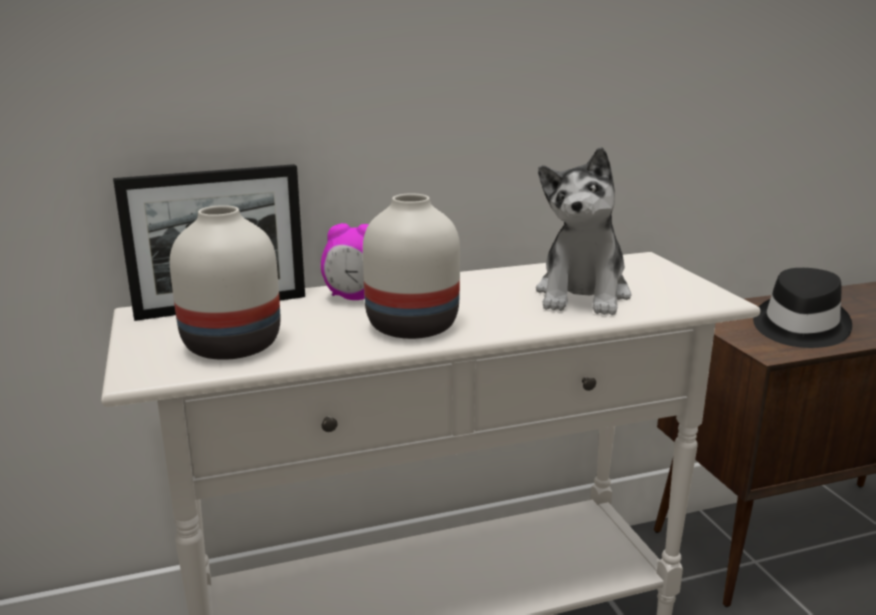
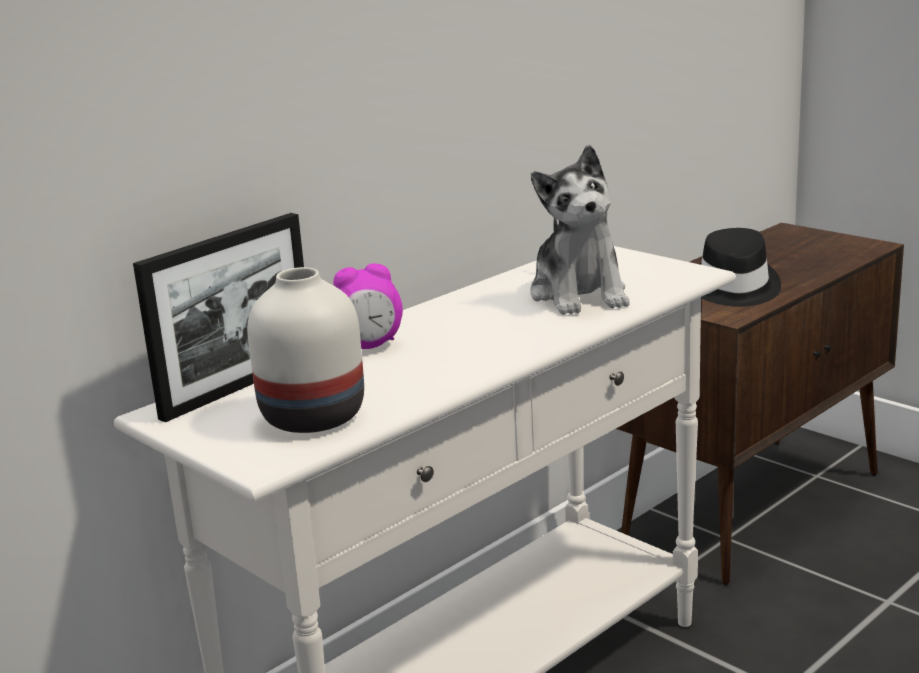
camera: 25 degrees left, 0 degrees up
(410, 325) = (459, 358): white vase -> none

